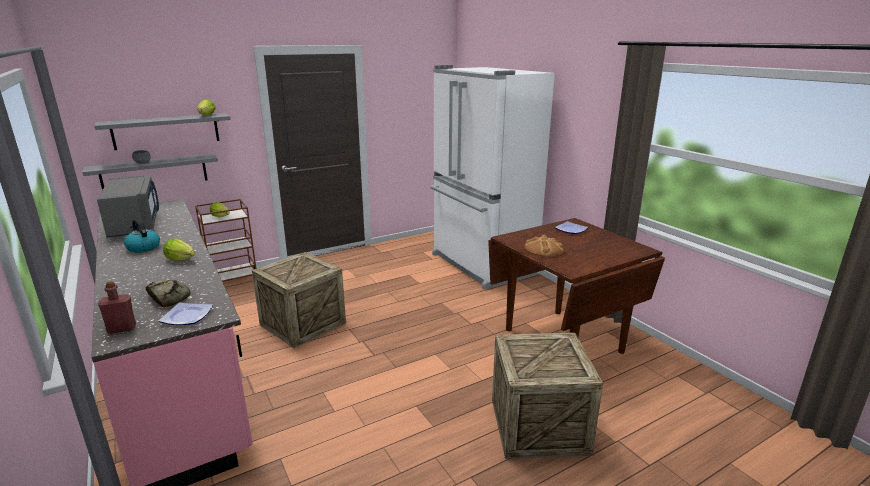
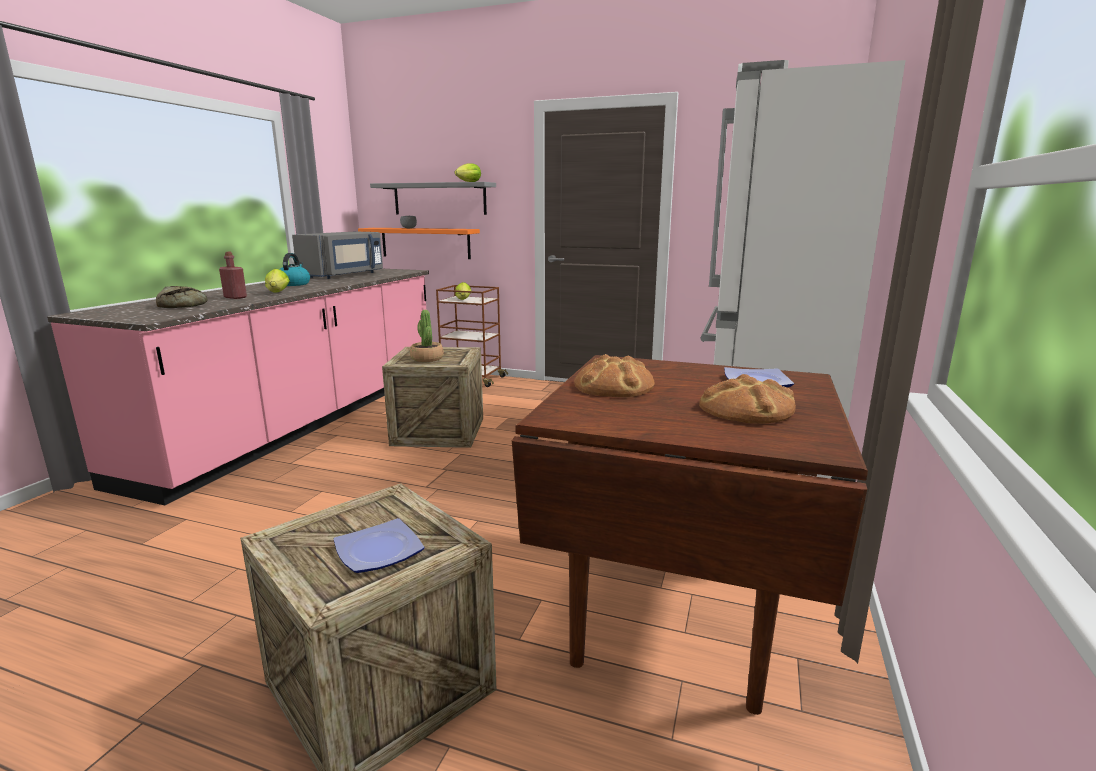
camera: 50 degrees right, 5 degrees down
(122, 329) = (107, 310): red bottle -> red bottle (235, 297)
(154, 173) = (425, 243): grey shelf -> orange shelf
(187, 316) = (143, 314): plate -> plate (380, 550)
(299, 273) = (427, 359): none -> potted plant
(598, 243) = (746, 409): none -> bread

